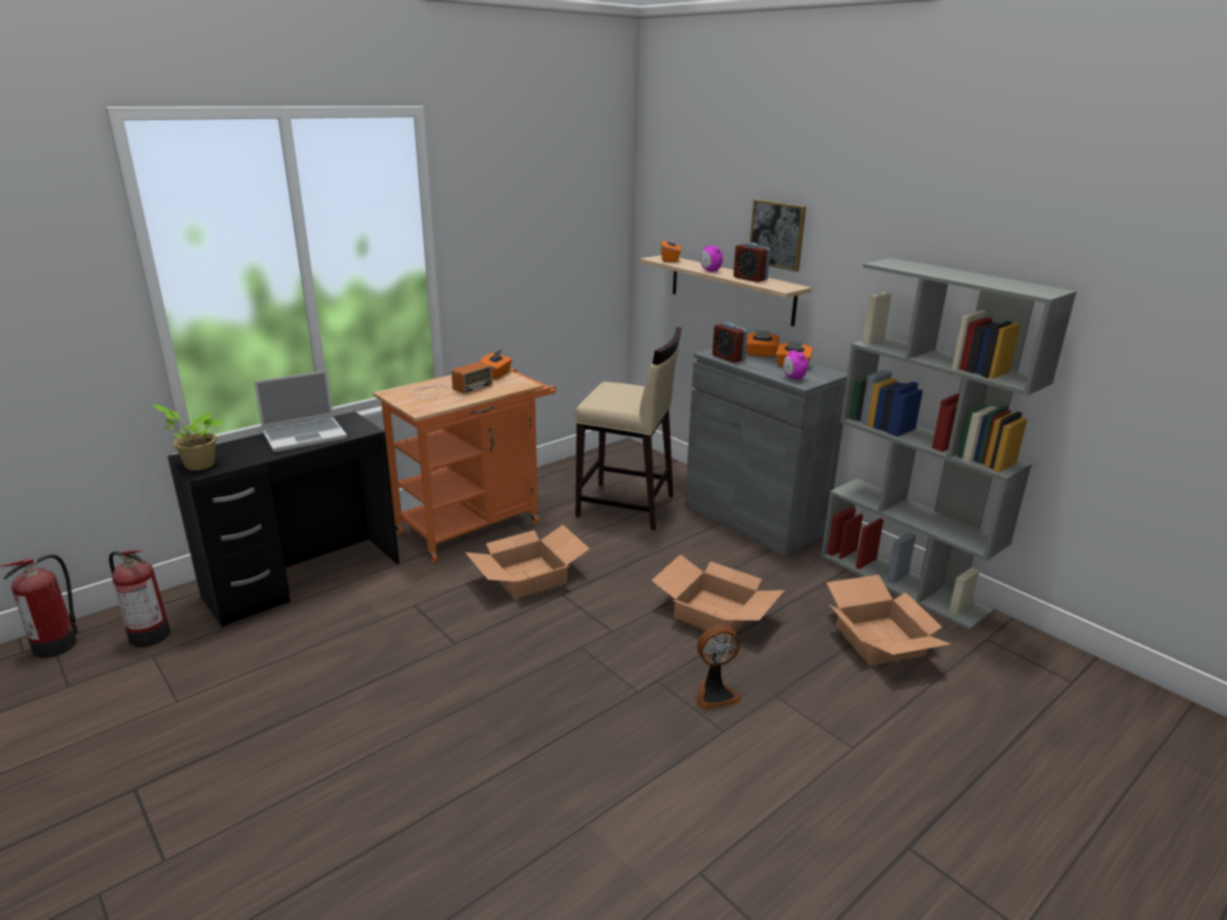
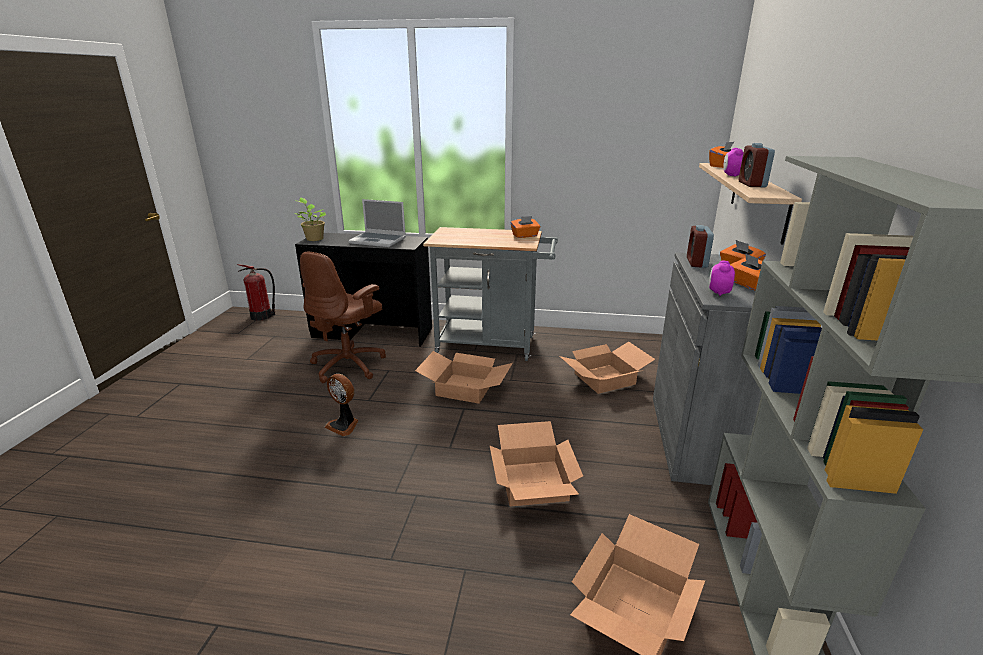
camera: 50 degrees right, 0 degrees up
(148, 635) = (288, 327): fire extinguisher -> none
(353, 626) = (349, 365): none -> brown office chair
(448, 390) = (476, 236): radio -> none
(476, 524) = (493, 345): orange cart -> grey cart
(626, 506) = (604, 379): beige stool -> cardboard box
(715, 694) = (431, 532): fan -> fan (344, 425)
(777, 234) = (793, 136): picture -> none

